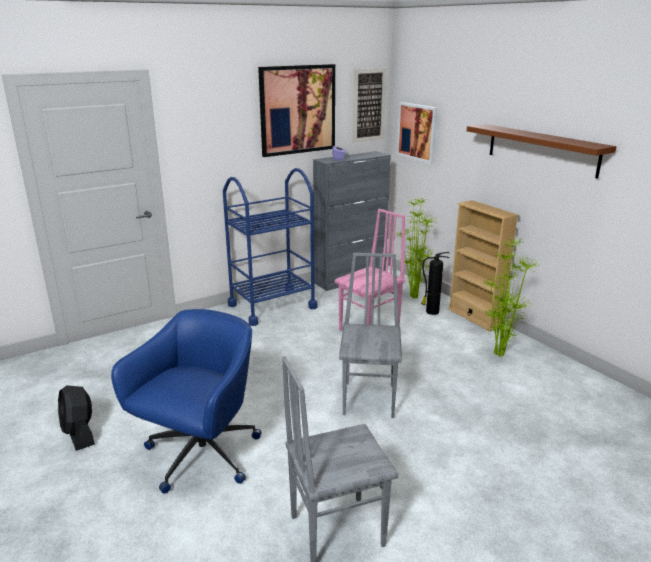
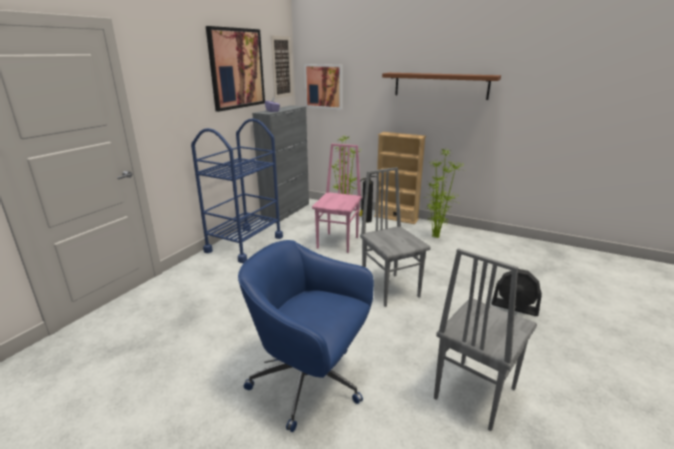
camera: 30 degrees left, 0 degrees up
(79, 433) = (163, 412): black fan -> black fan (515, 307)
(200, 456) = (310, 383): blue office chair -> blue office chair turned 60 degrees counterclockwise

